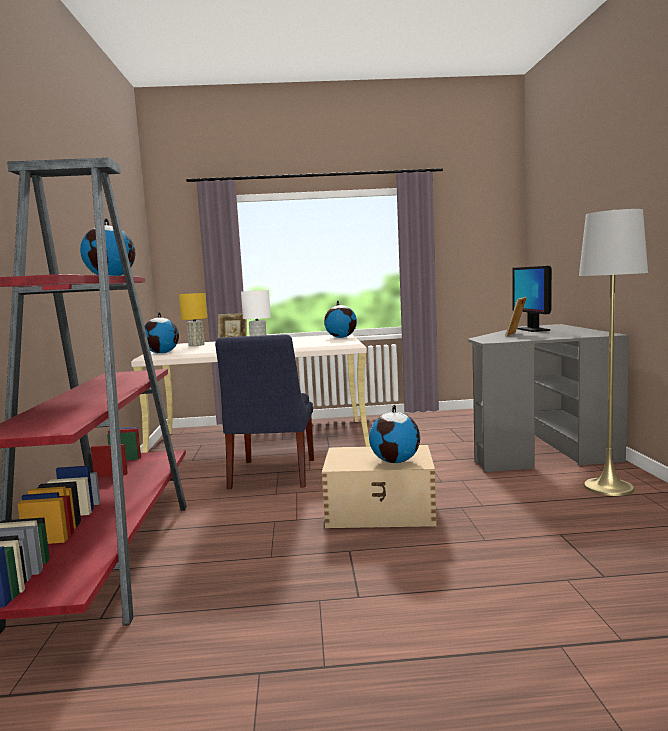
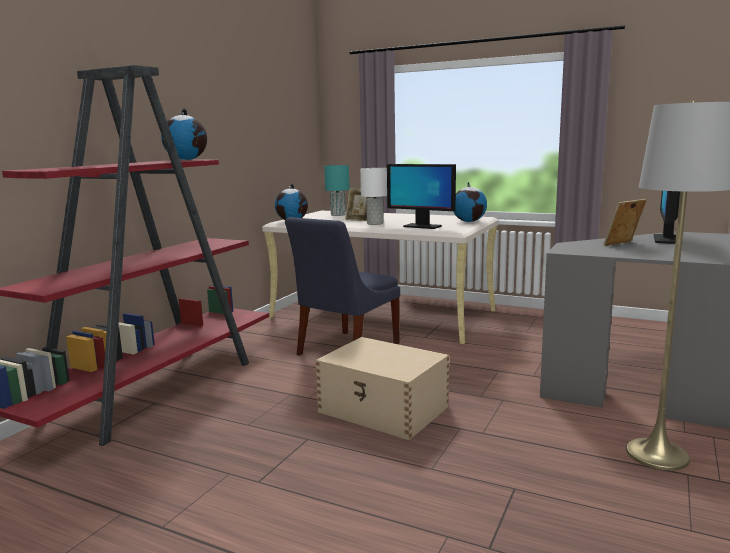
camera: 30 degrees right, 5 degrees up
(197, 345) = (338, 215): yellow table lamp -> turquoise table lamp
(311, 344) = (422, 226): none -> monitor
(395, 461) = (388, 366): globe -> none

